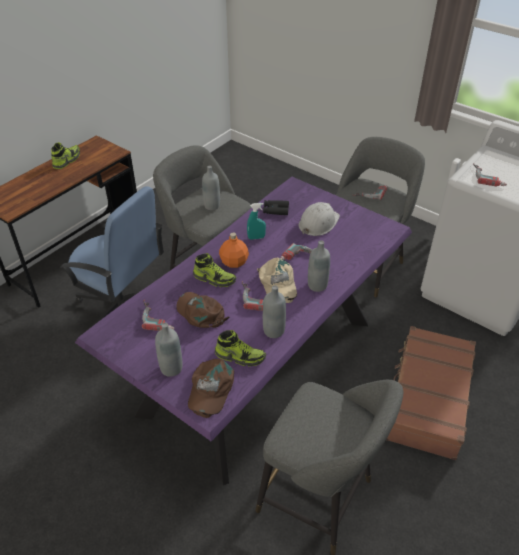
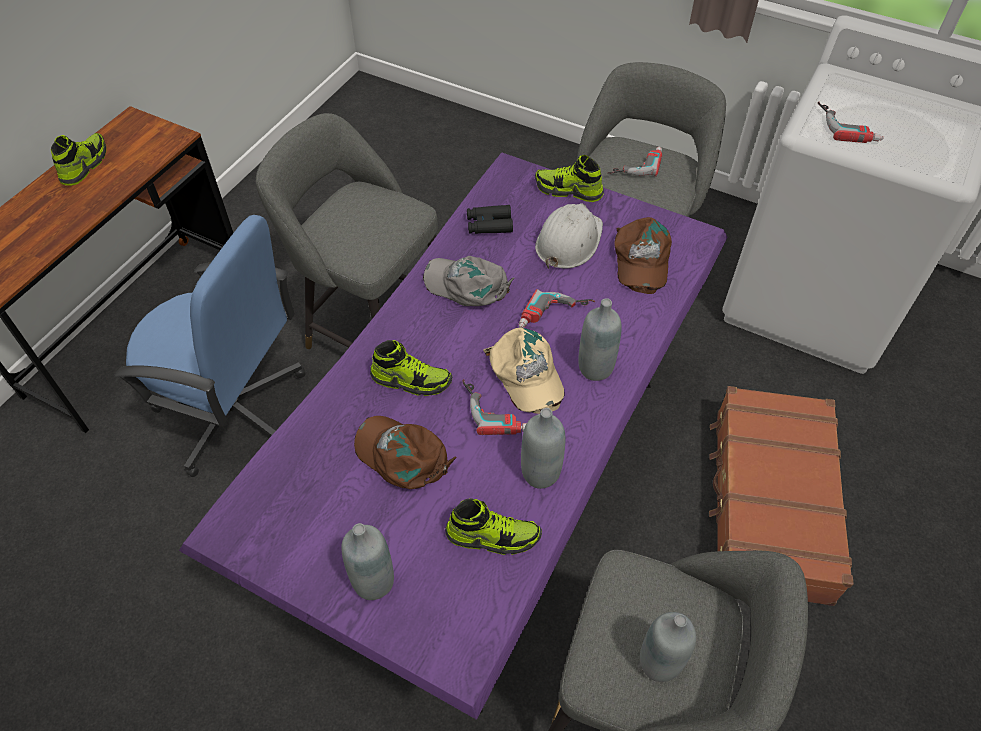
camera: 10 degrees left, 10 degrees up
(158, 317) = (327, 476): power drill -> none
(210, 389) = (454, 614): brown cap -> brown cap (640, 260)
(212, 206) = (369, 222): grey bottle -> grey bottle (659, 662)
(234, 262) = (439, 340): orange bottle -> none
(256, 237) = (467, 285): turquoise spray bottle -> grey cap
(324, 198) = (568, 190): none -> shoe

